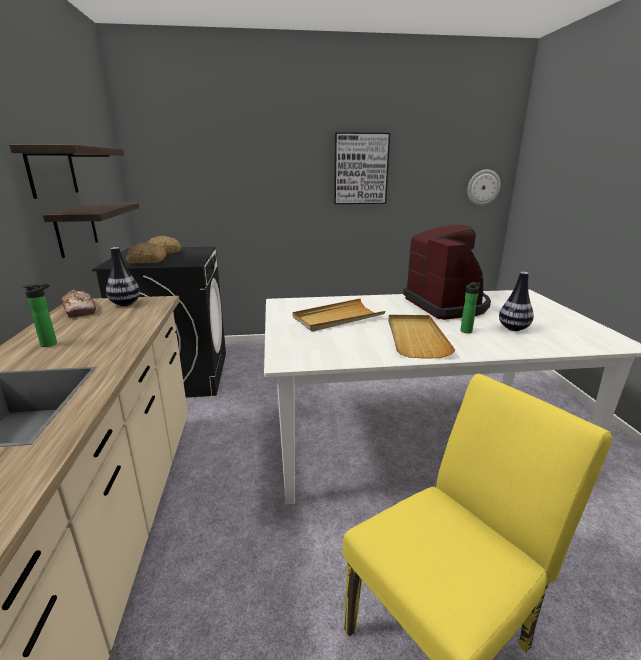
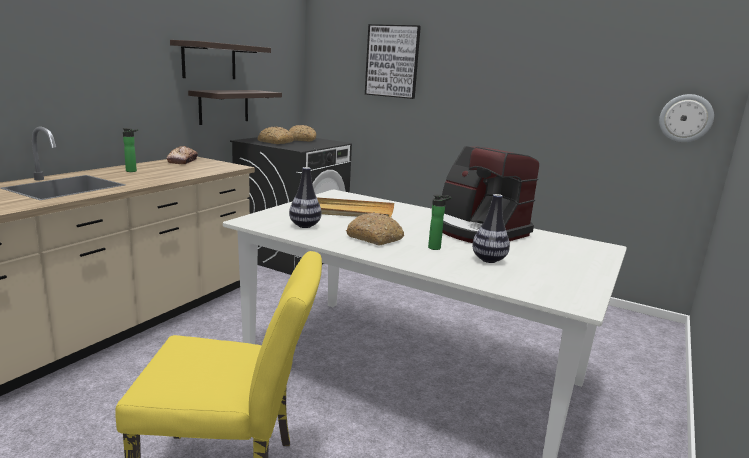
camera: 35 degrees right, 5 degrees down
(125, 304) = (213, 164): vase -> vase (305, 226)
(360, 169) = (517, 81): picture -> picture (392, 61)
(415, 338) = (375, 238): beige tray -> bread
(447, 305) = (477, 230): coffee machine -> coffee machine turned 120 degrees clockwise

